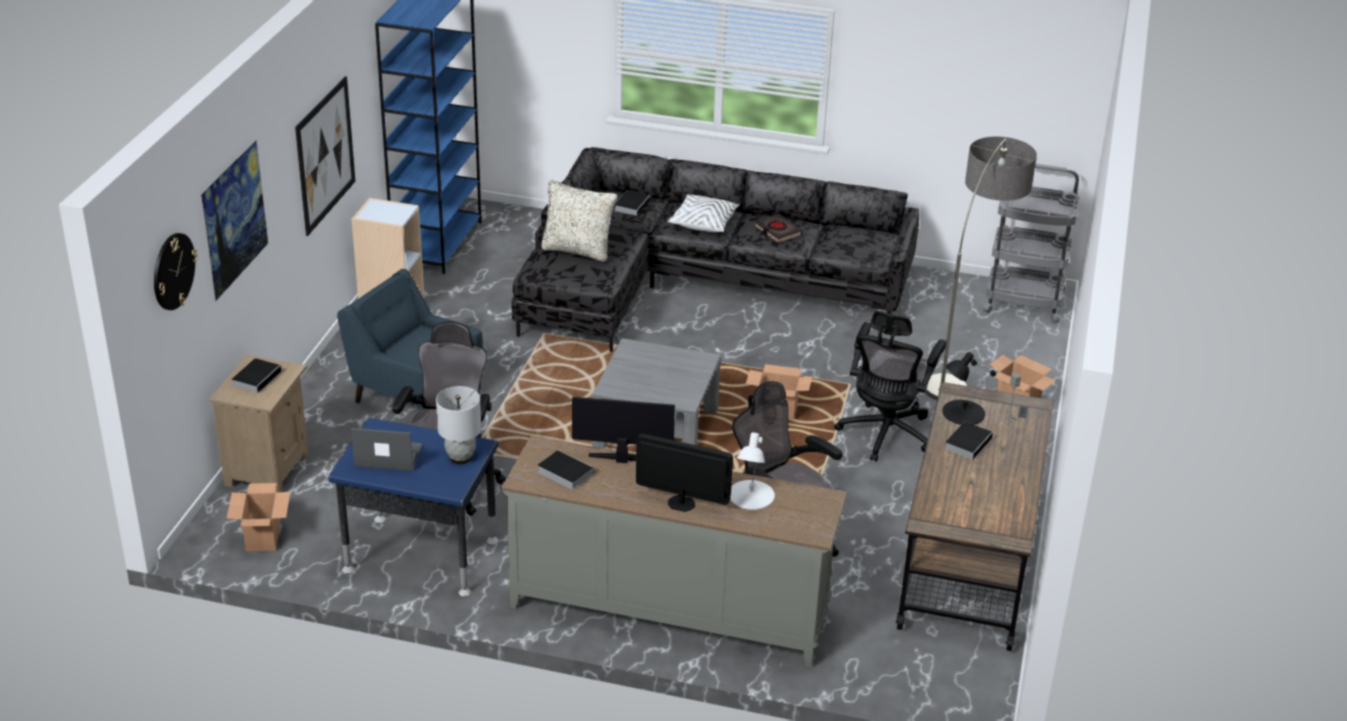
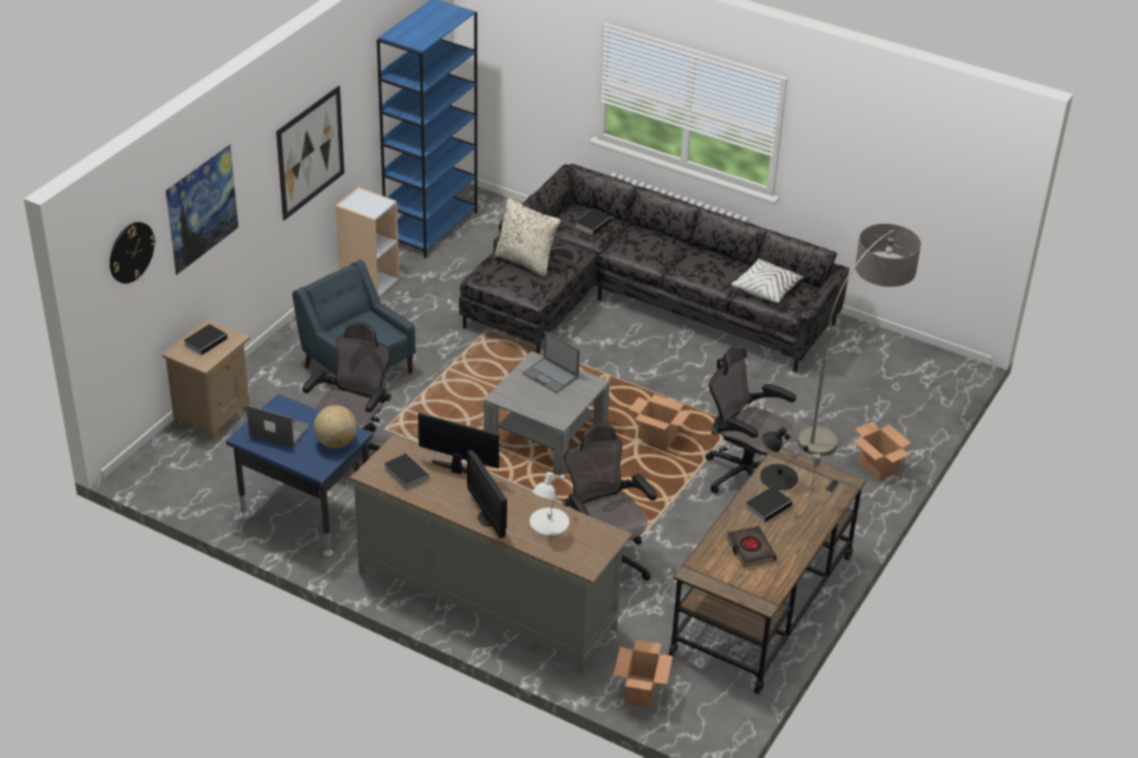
camera: 15 degrees right, 5 degrees up
(262, 537) = (187, 474): cardboard box -> cardboard box (640, 691)
(460, 457) = (336, 442): white table lamp -> globe
(655, 359) = (551, 375): none -> laptop
(681, 503) = (488, 518): monitor -> monitor turned 150 degrees counterclockwise
(703, 222) = (649, 250): white pillow -> white pillow (766, 288)
(777, 231) = (711, 270): black book -> black book (750, 549)
(886, 434) = (744, 476): office chair -> office chair turned 90 degrees clockwise
(1023, 302) = (932, 369): grey cart -> none

